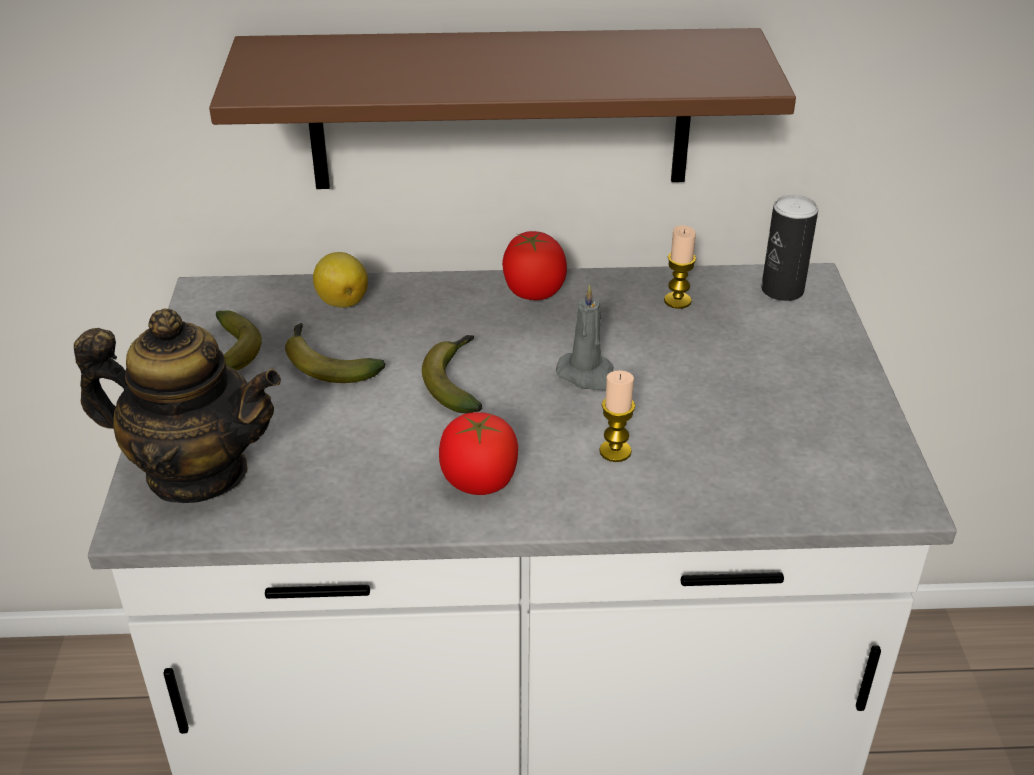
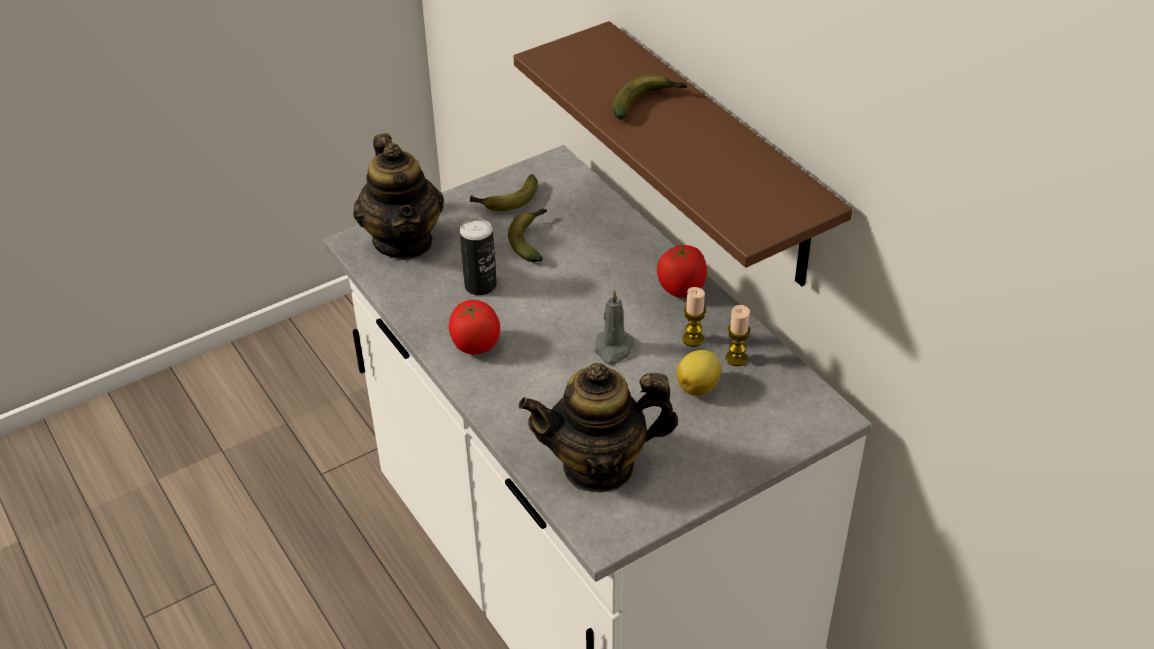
camera: 60 degrees right, 5 degrees up
(342, 300) = (597, 215): lemon -> lemon (699, 386)
(456, 381) = (559, 297): banana -> banana (647, 103)
(615, 451) = (547, 389): candle -> candle (693, 339)
(780, 459) = (599, 466): none -> teapot
(782, 290) = (802, 406): can -> can (480, 285)

